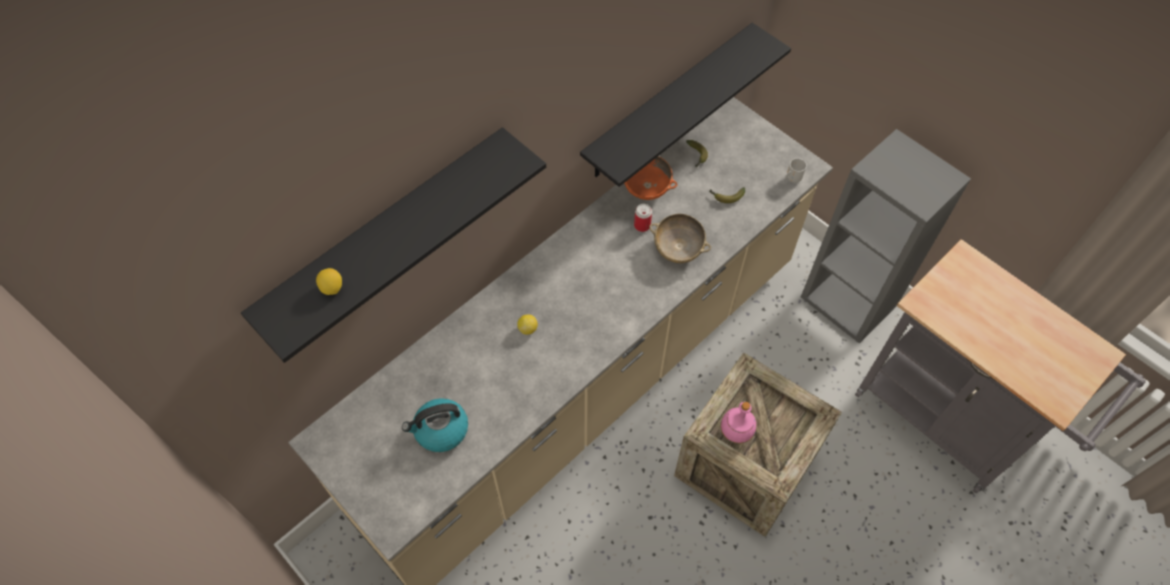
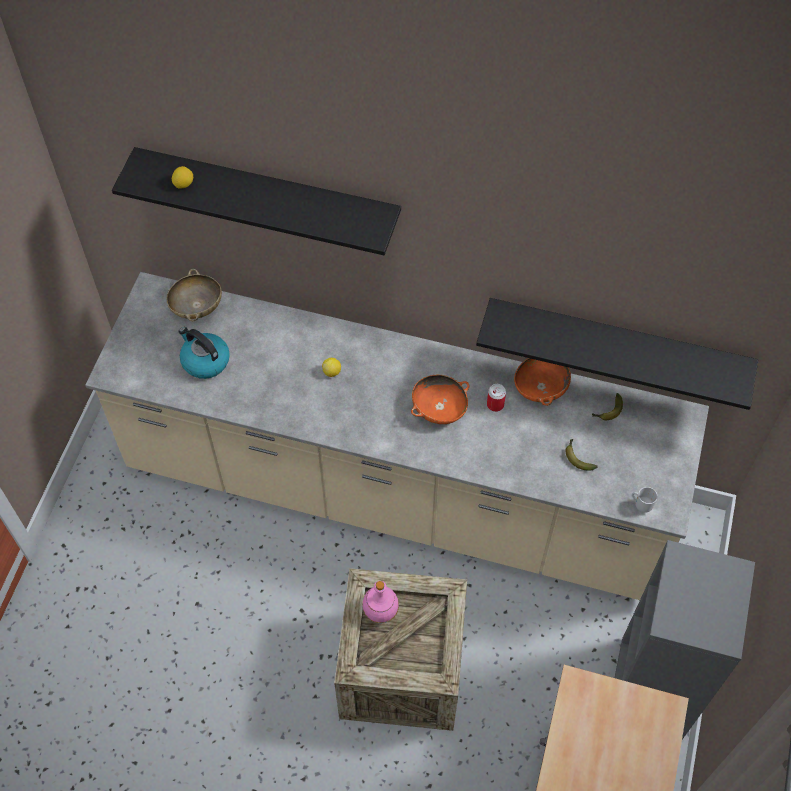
camera: 60 degrees right, 0 degrees up
(620, 266) = (439, 409): none -> orange bowl
(678, 248) = (490, 445): beige bowl -> beige bowl (196, 307)

